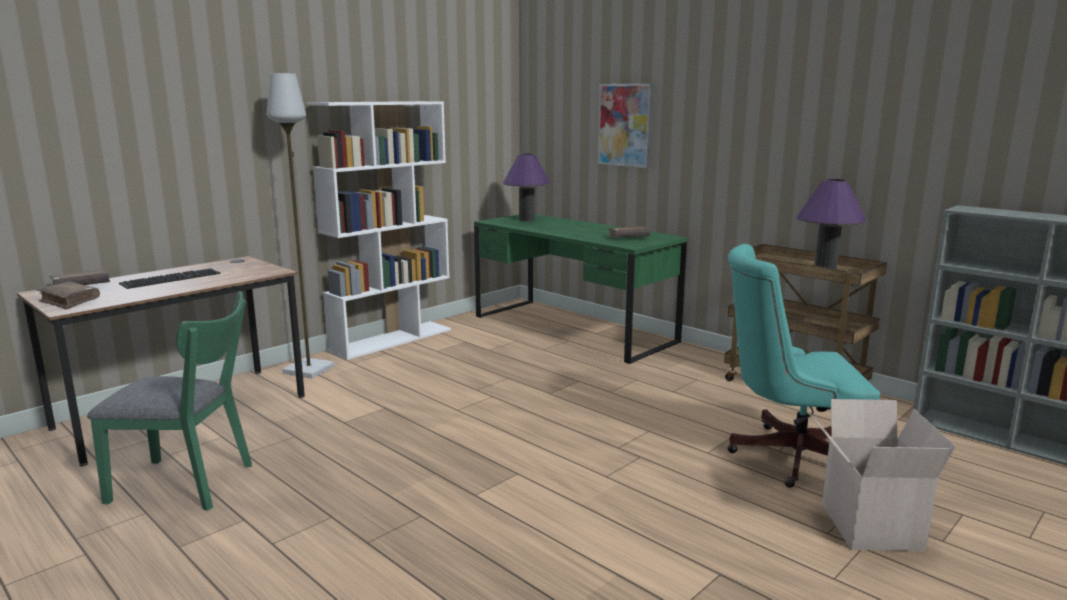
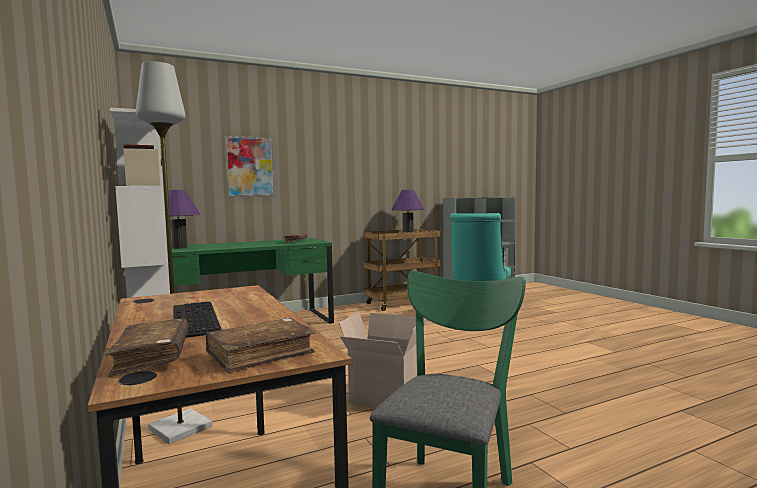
camera: 70 degrees left, 10 degrees down
(867, 525) = (545, 317): cardboard box -> cardboard box (383, 398)

